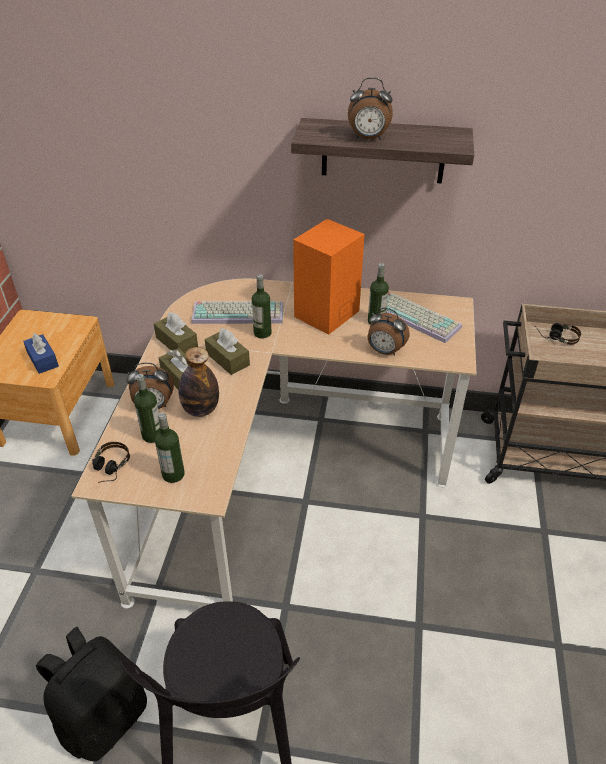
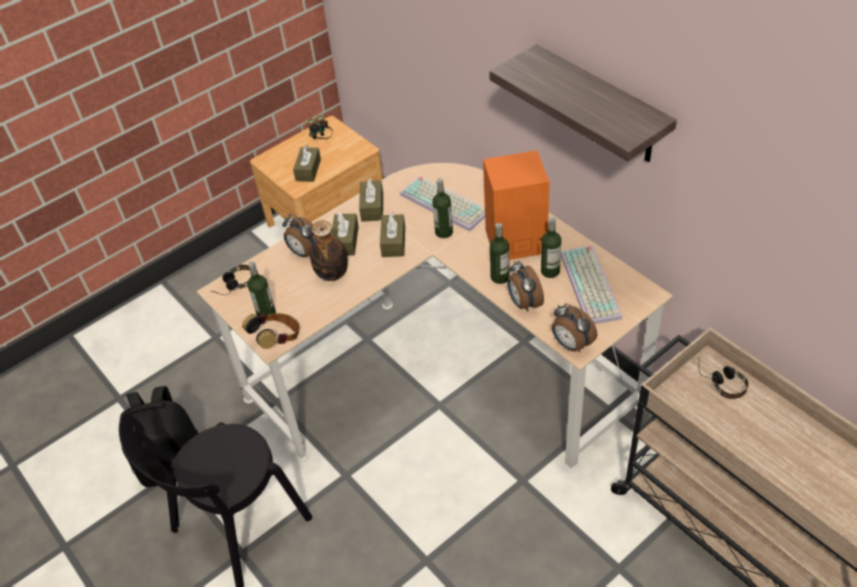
camera: 45 degrees right, 5 degrees up
(30, 332) = (321, 140): none -> binoculars
(43, 360) = (308, 170): blue tissue box -> brown tissue box
(152, 435) = (282, 276): bottle -> bottle (500, 277)
(211, 489) = (277, 340): none -> headphones
(368, 139) = (558, 93): alarm clock -> alarm clock (571, 345)

